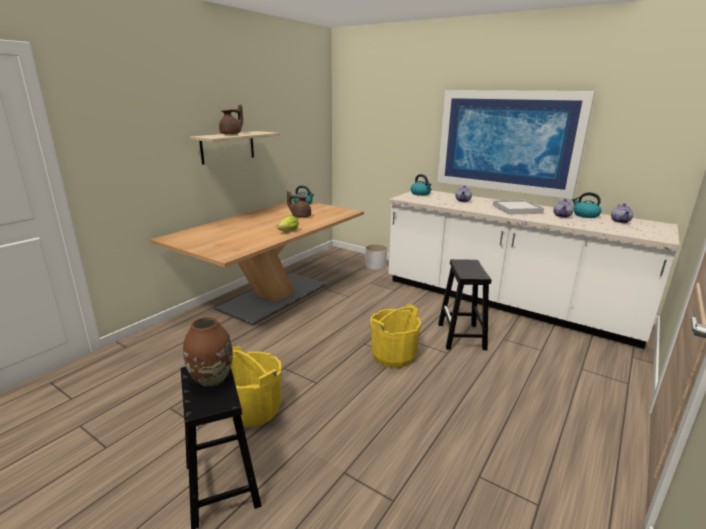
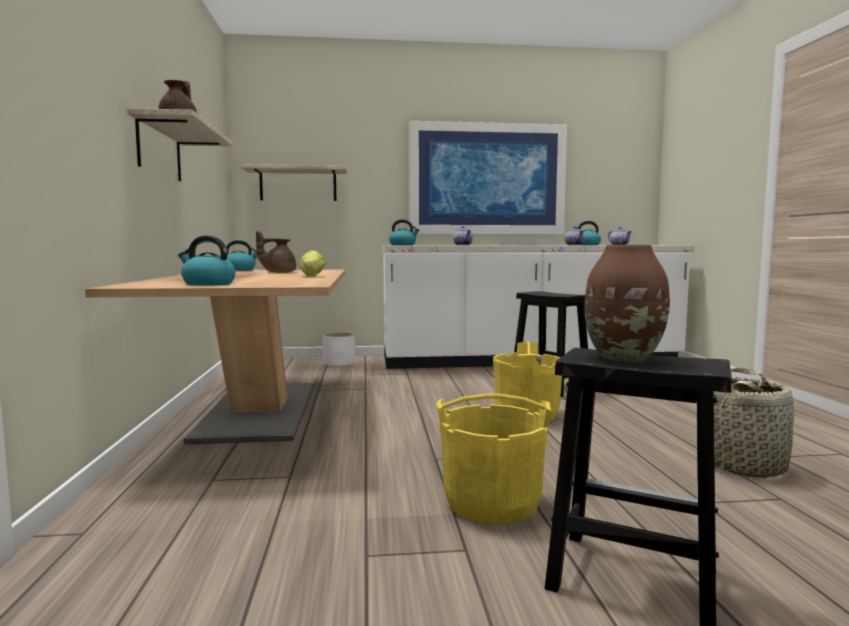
camera: 40 degrees left, 15 degrees down
(200, 242) = (207, 284): none -> kettle
(368, 138) = (298, 185): none -> shelf
(433, 466) = (744, 465): none -> basket

